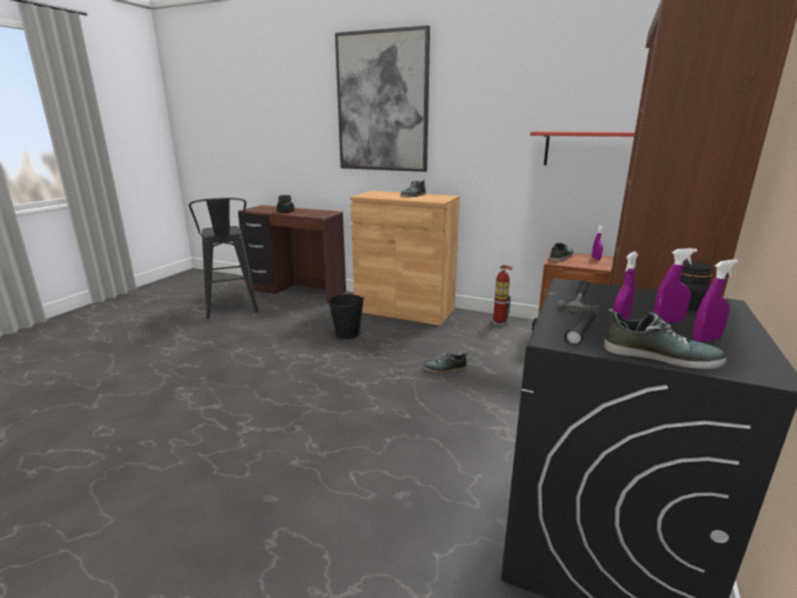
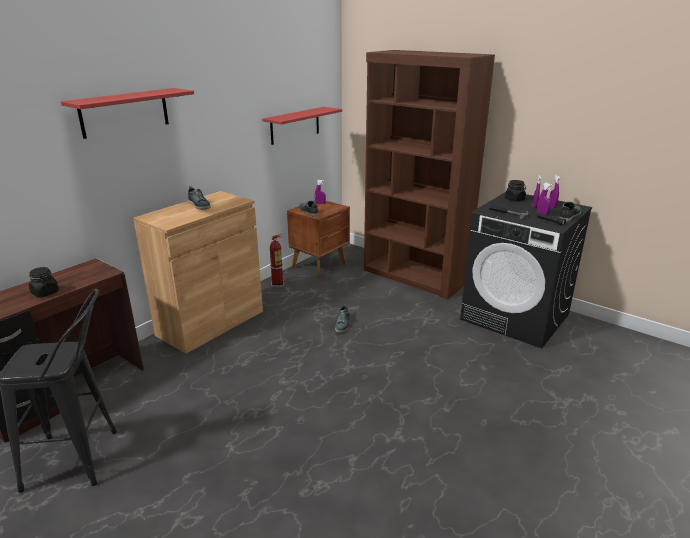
camera: 75 degrees left, 5 degrees up
(347, 333) = (242, 364): black bucket -> none
(382, 103) = (125, 112): picture -> red shelf

